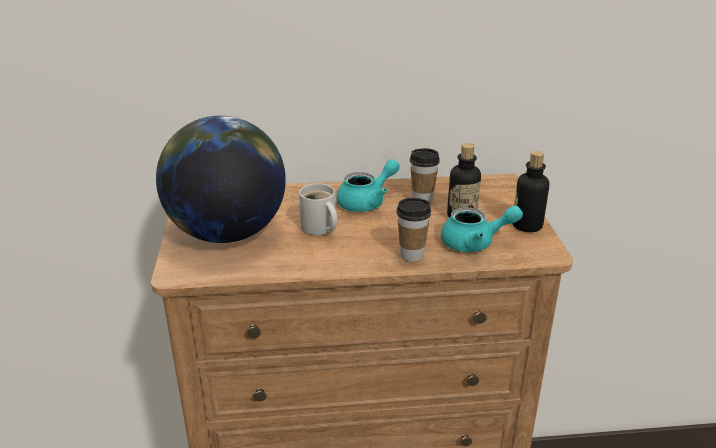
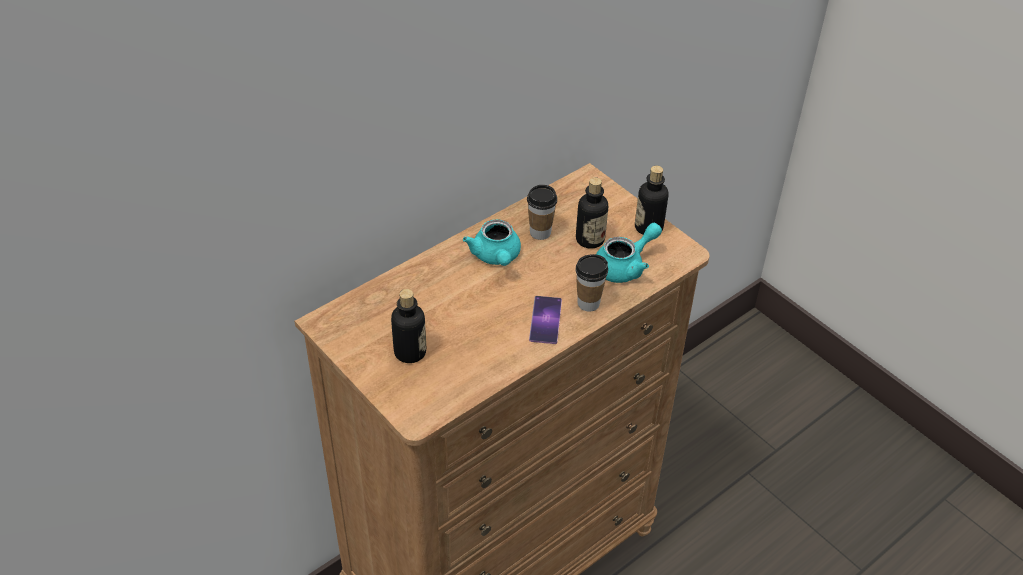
camera: 35 degrees left, 15 degrees up
(227, 233) = (410, 352): globe -> bottle
(319, 228) = (485, 308): white mug -> none
(360, 252) = (545, 320): none -> phone
(367, 202) = (496, 257): turquoise teapot -> turquoise teapot turned 150 degrees clockwise

